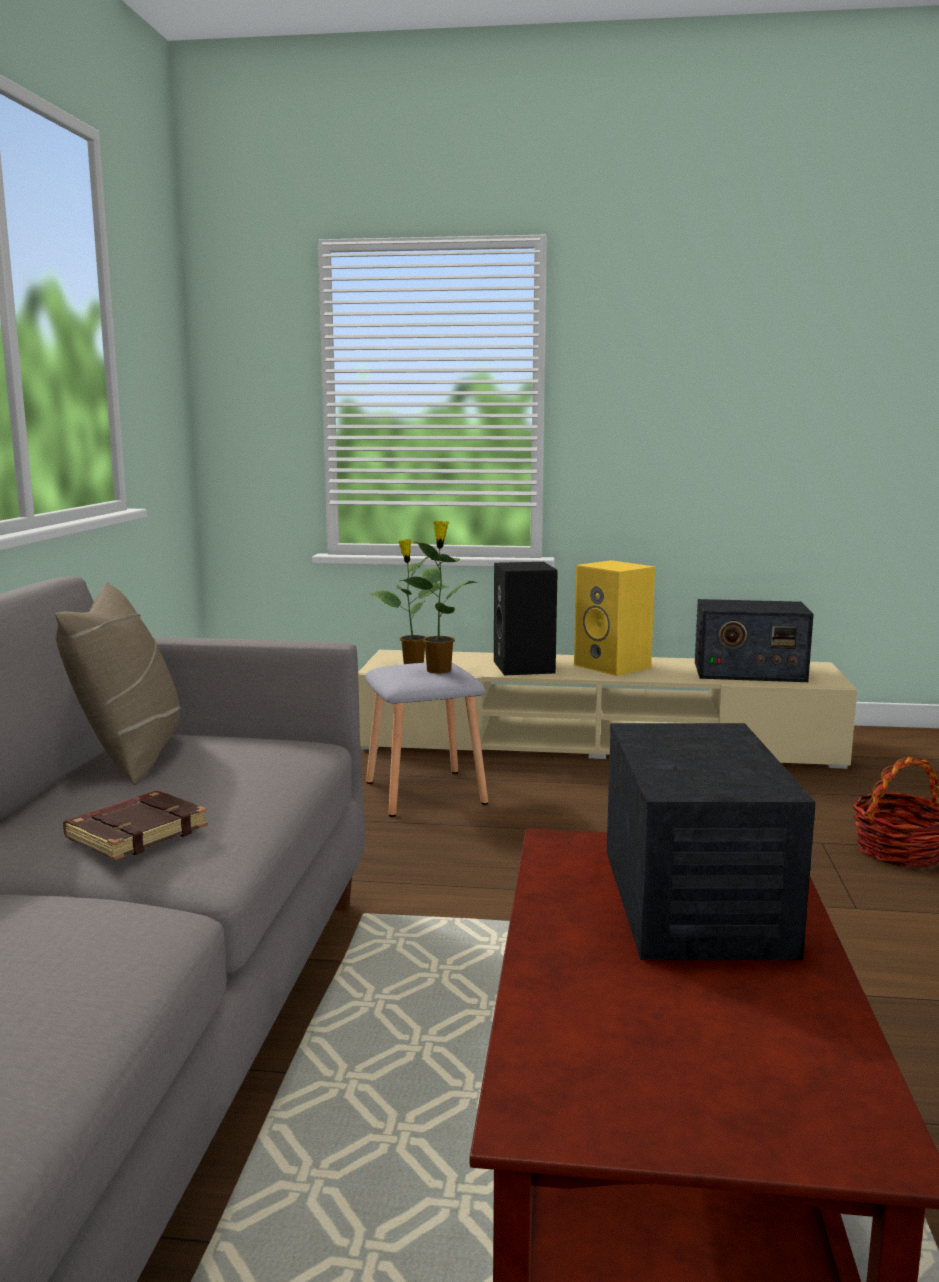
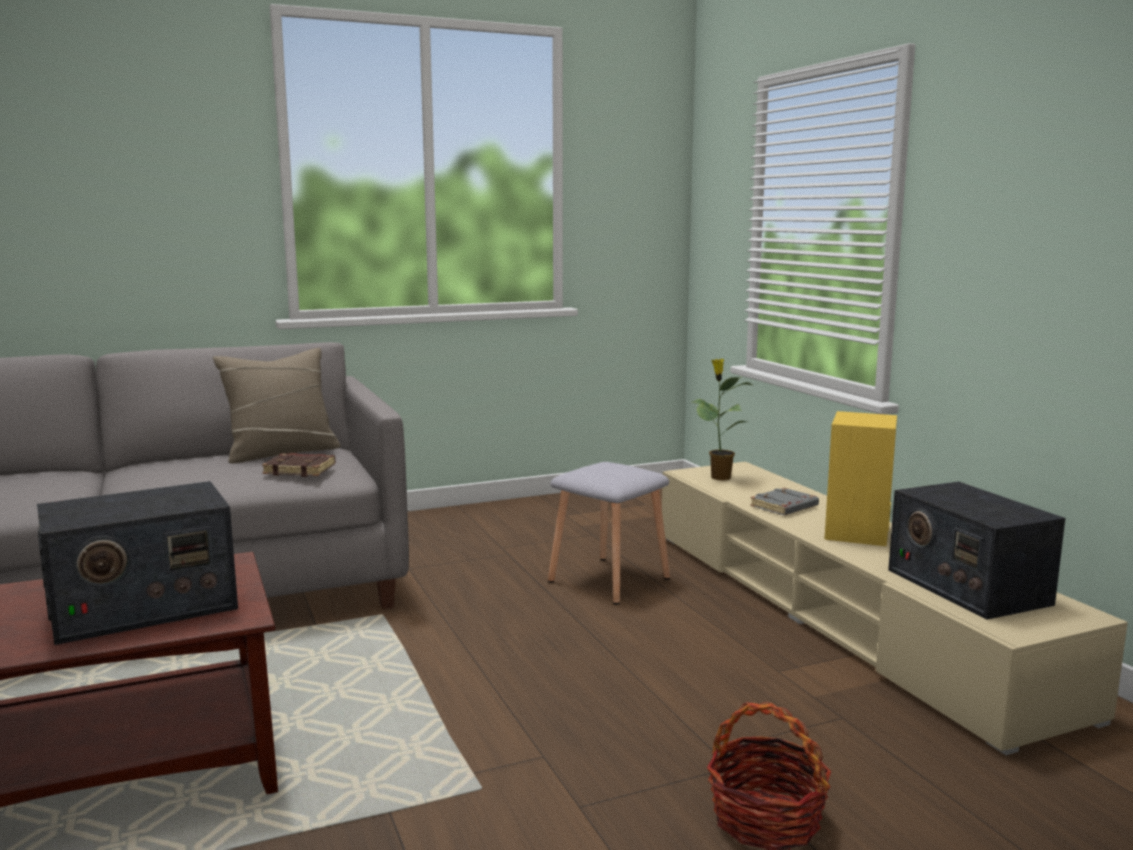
camera: 60 degrees right, 0 degrees up
(137, 833) = (157, 478): brown book -> brown book (301, 470)
(439, 670) = (615, 473): potted plant -> none
(525, 667) = (784, 507): black speaker -> grey book

